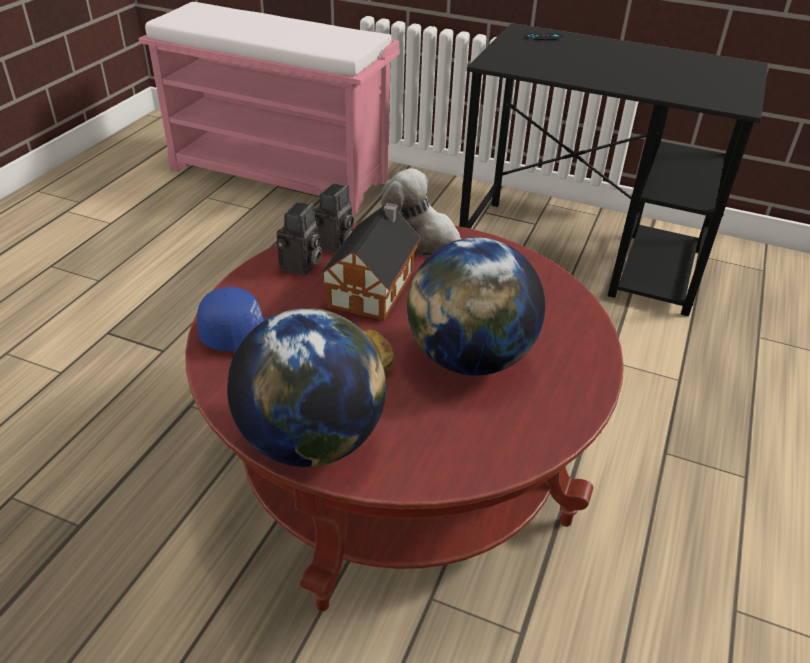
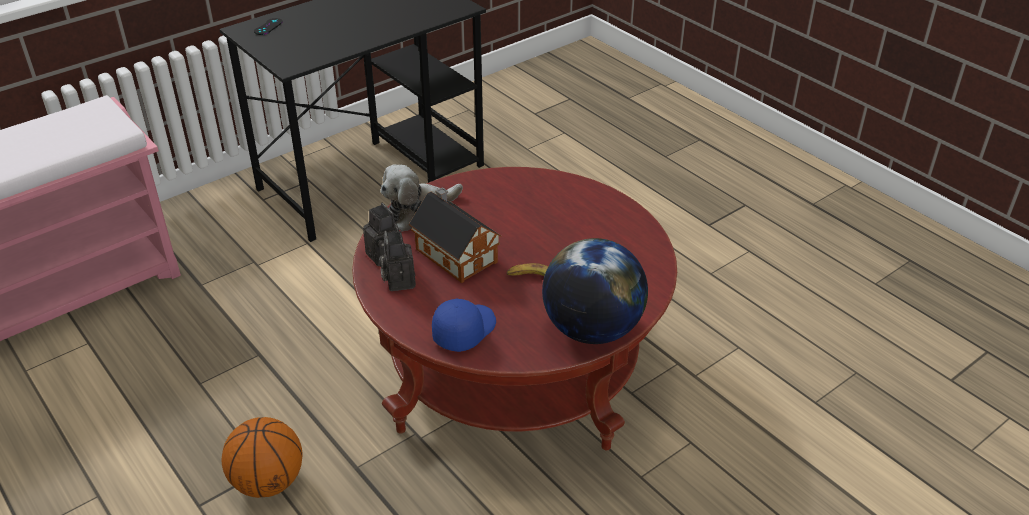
camera: 60 degrees left, 0 degrees up
(149, 359) = (268, 482): none -> basketball
(301, 266) = (398, 280): camera -> camera turned 150 degrees counterclockwise
(469, 358) = (563, 240): globe -> none

